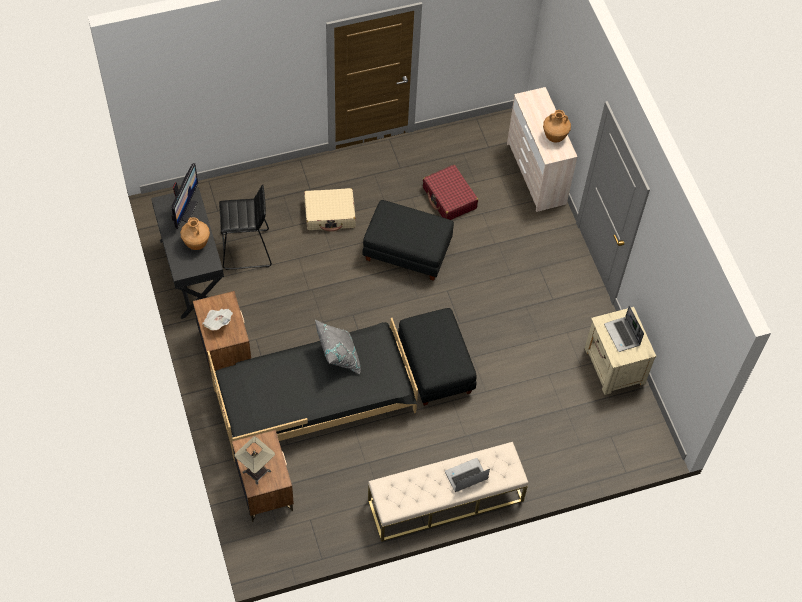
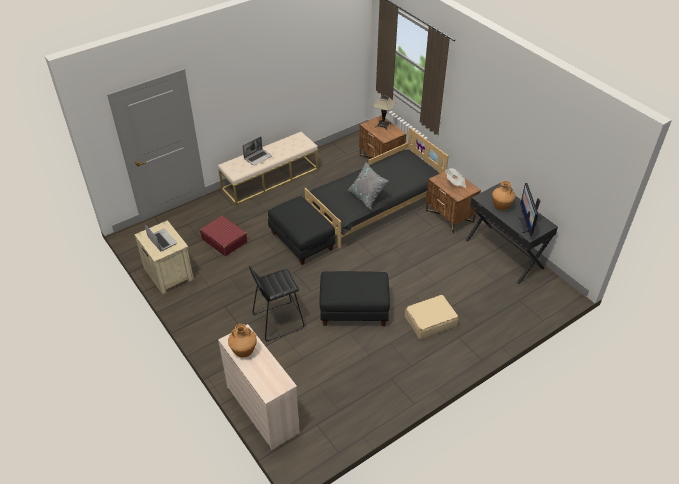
camera: 165 degrees right, 15 degrees down
(247, 250) = (477, 278): black stool -> black stool (277, 321)
(449, 198) = (336, 363): red suitcase -> red suitcase (224, 240)

